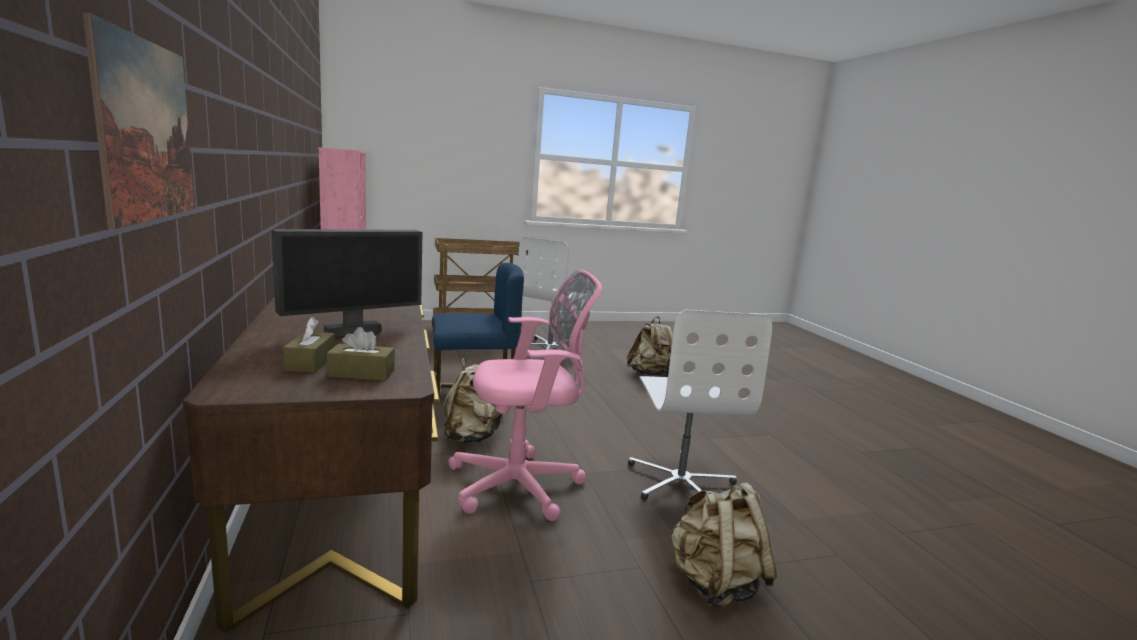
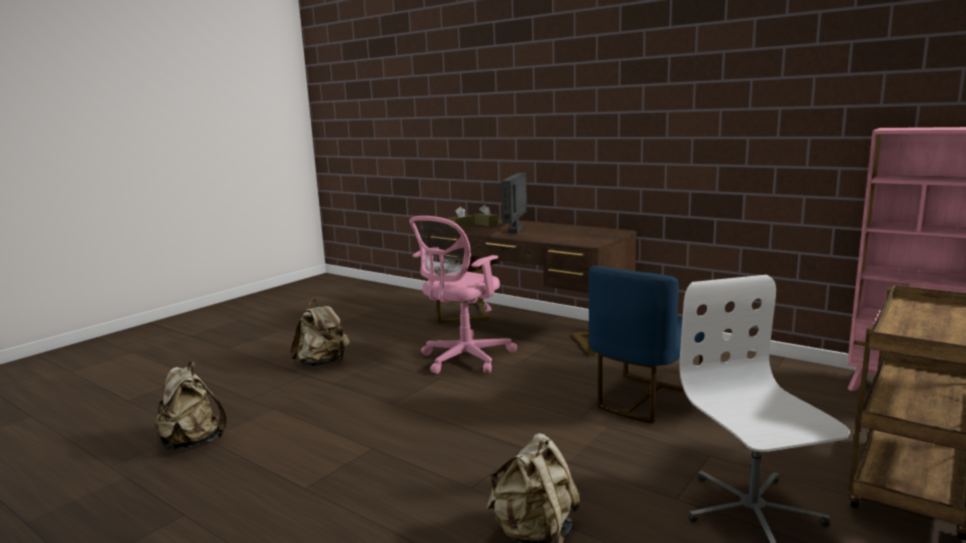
camera: 145 degrees right, 0 degrees up
(147, 131) = (476, 133): picture -> none
(471, 437) = (542, 366): beige backpack -> beige backpack (192, 442)
(681, 482) = (370, 399): white office chair -> none

